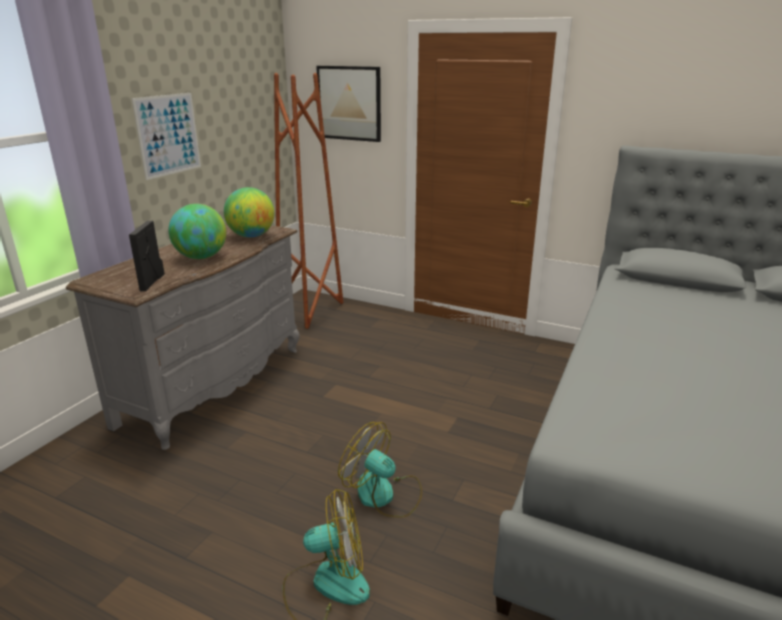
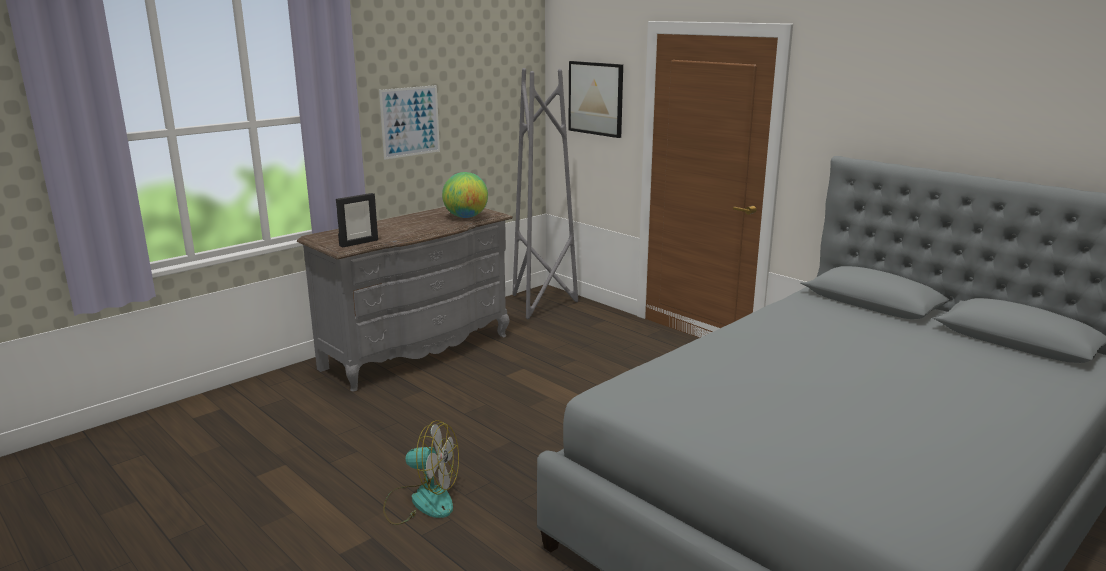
camera: 20 degrees right, 5 degrees down
(152, 282) = (359, 243): picture frame -> picture frame turned 150 degrees counterclockwise
(201, 257) = (410, 229): globe -> none
(309, 312) = (539, 305): brown clothes rack -> grey clothes rack
(384, 495) = (507, 455): fan -> none

